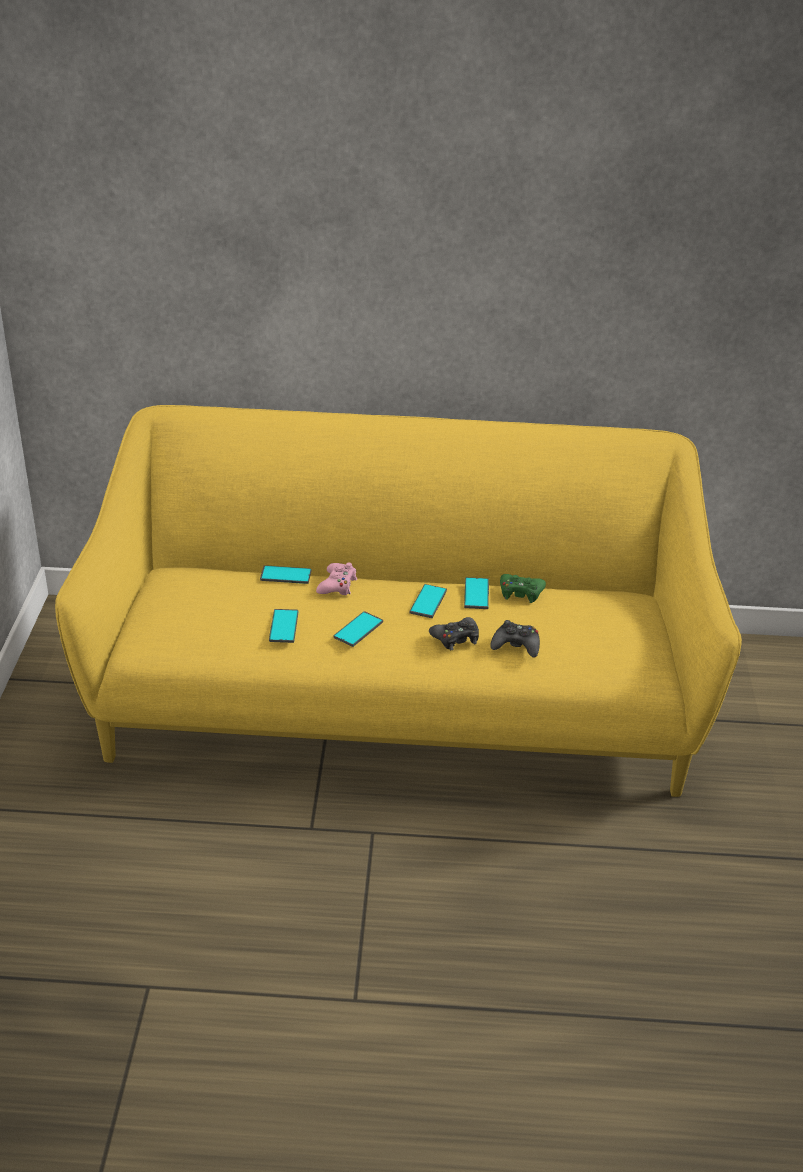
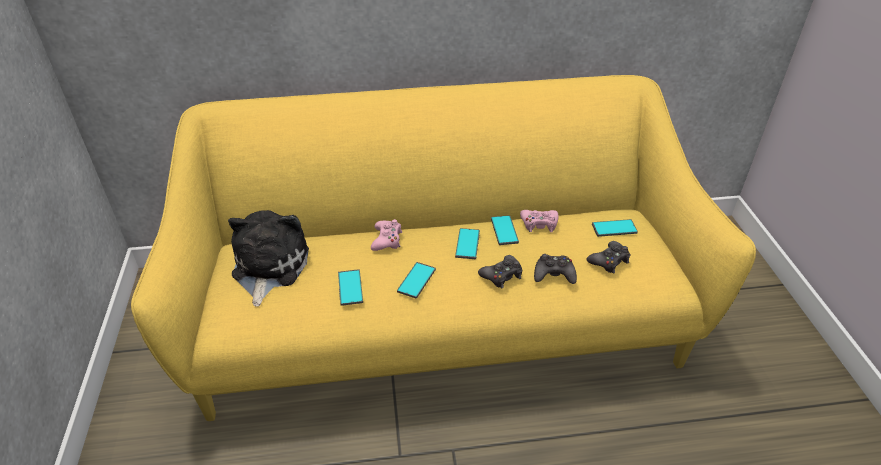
camera: 10 degrees left, 5 degrees up
(199, 594) = (268, 267): none -> plush toy
(285, 575) = (340, 237): phone -> phone (614, 228)
(520, 593) = (539, 224): green game controller -> pink game controller
(586, 641) = (609, 261): none -> black game controller

